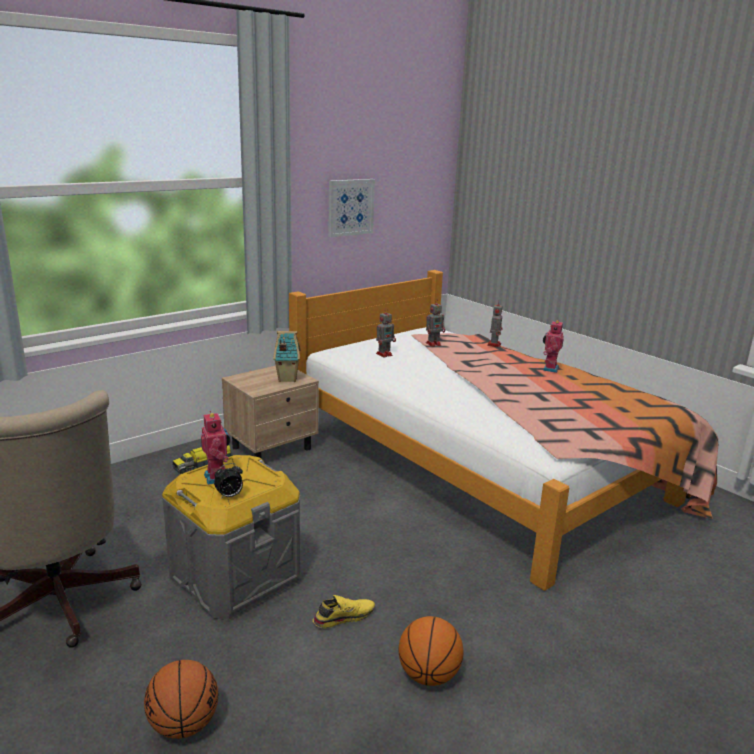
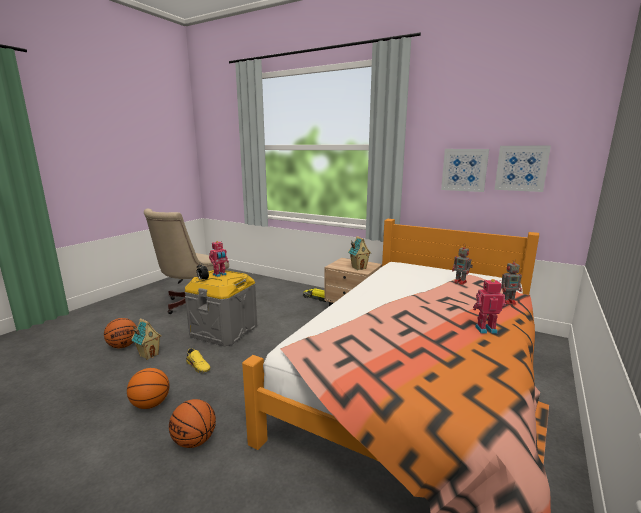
camera: 70 degrees right, 5 degrees down
(258, 680) = (149, 355): none -> toy house
(384, 354) = (416, 274): toy robot -> none
(400, 200) = (521, 168): none -> picture
(525, 632) = (195, 441): none -> basketball

